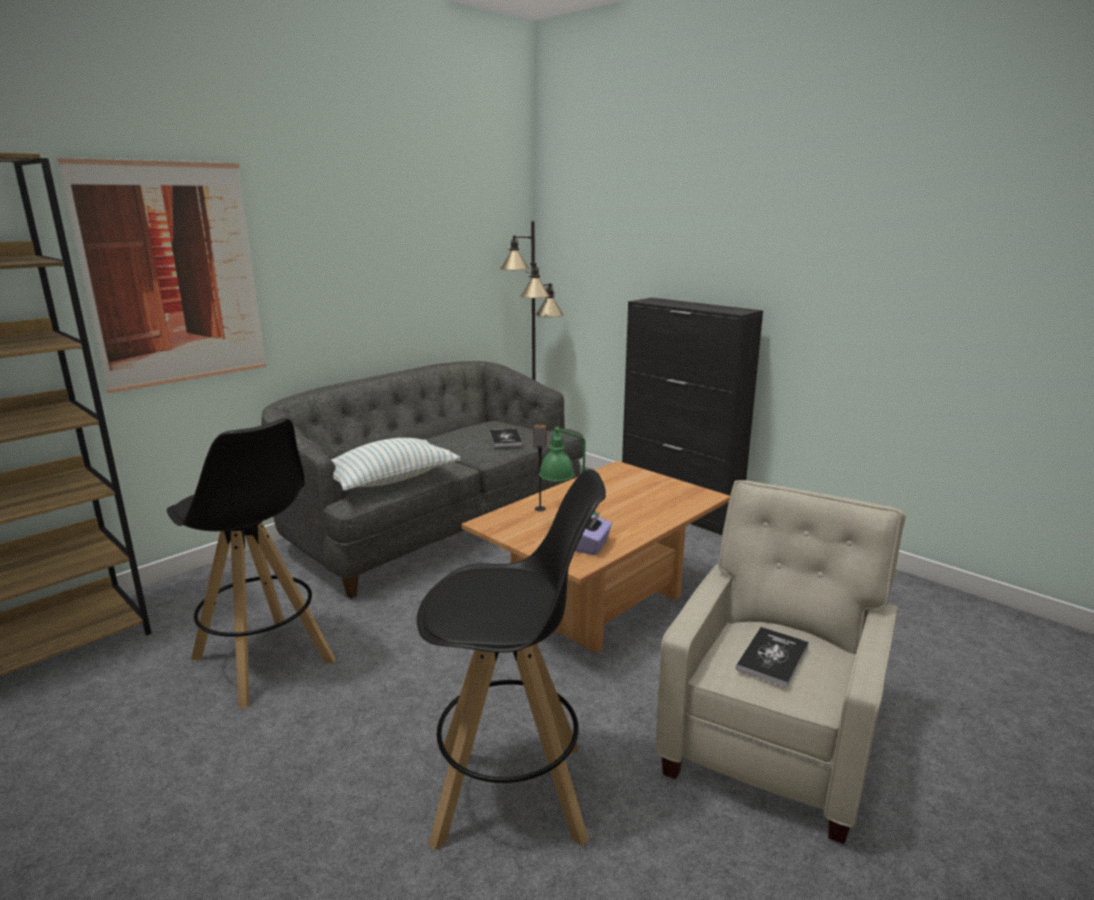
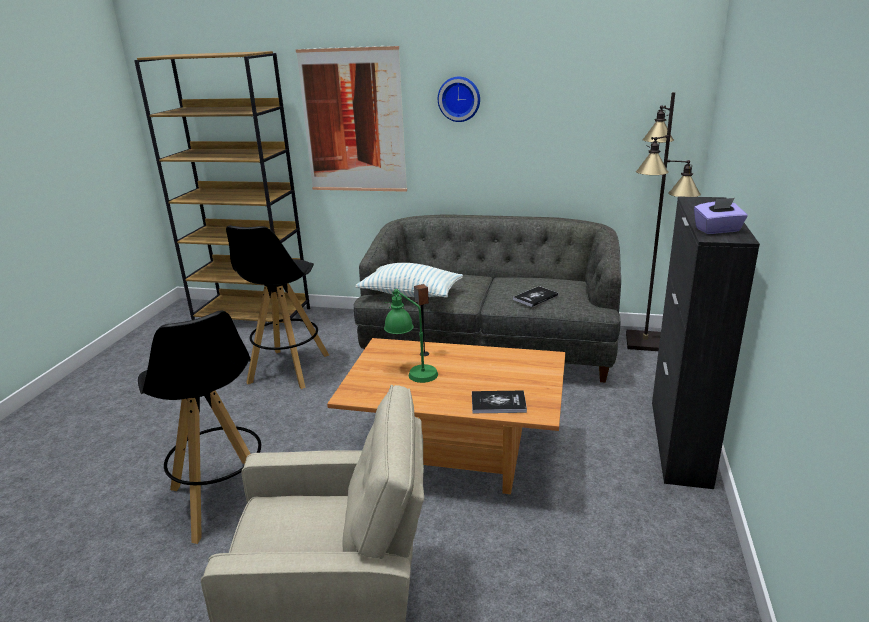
camera: 60 degrees right, 5 degrees up
(322, 235) = (459, 99): none -> wall clock
(591, 546) = (381, 392): purple tissue box -> purple tissue box (717, 230)
(772, 657) = (286, 522): book -> book (498, 403)

